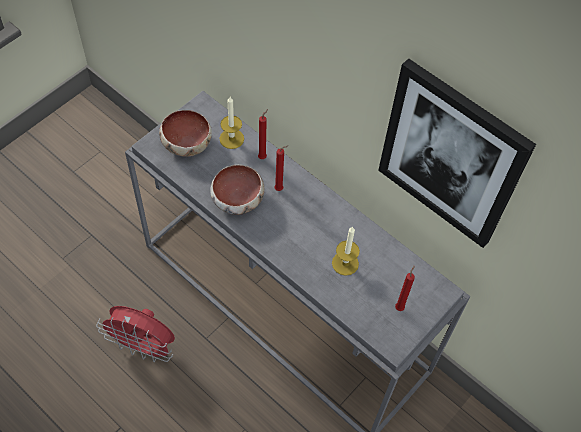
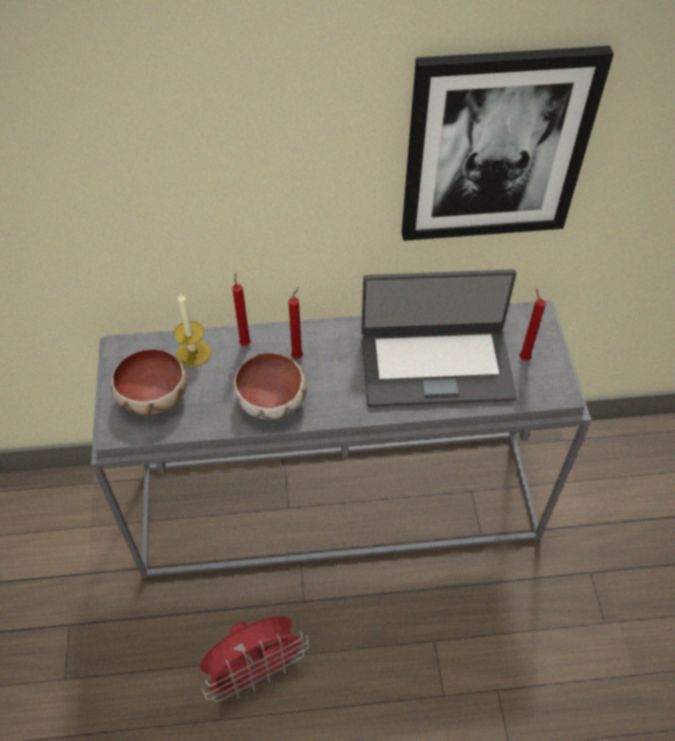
camera: 45 degrees left, 5 degrees down
(345, 263) = (436, 365): candle -> laptop

